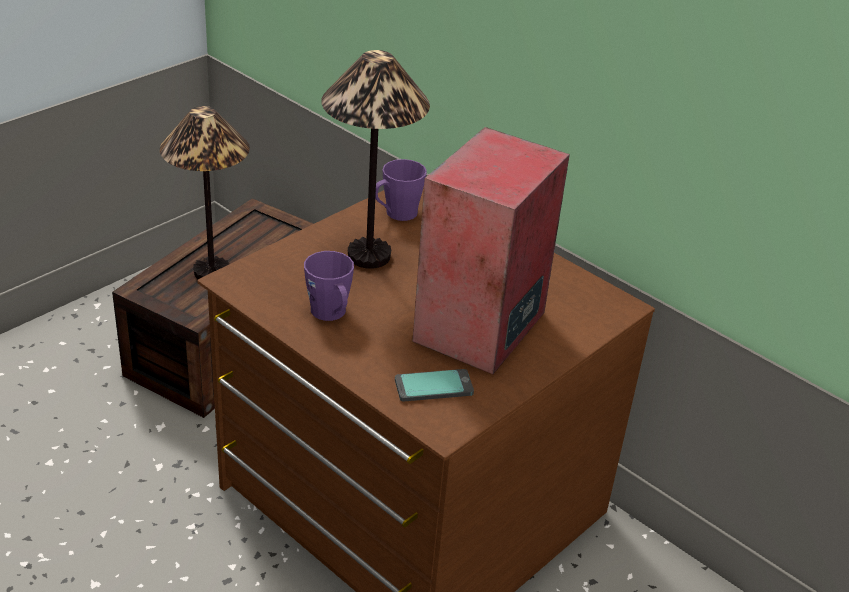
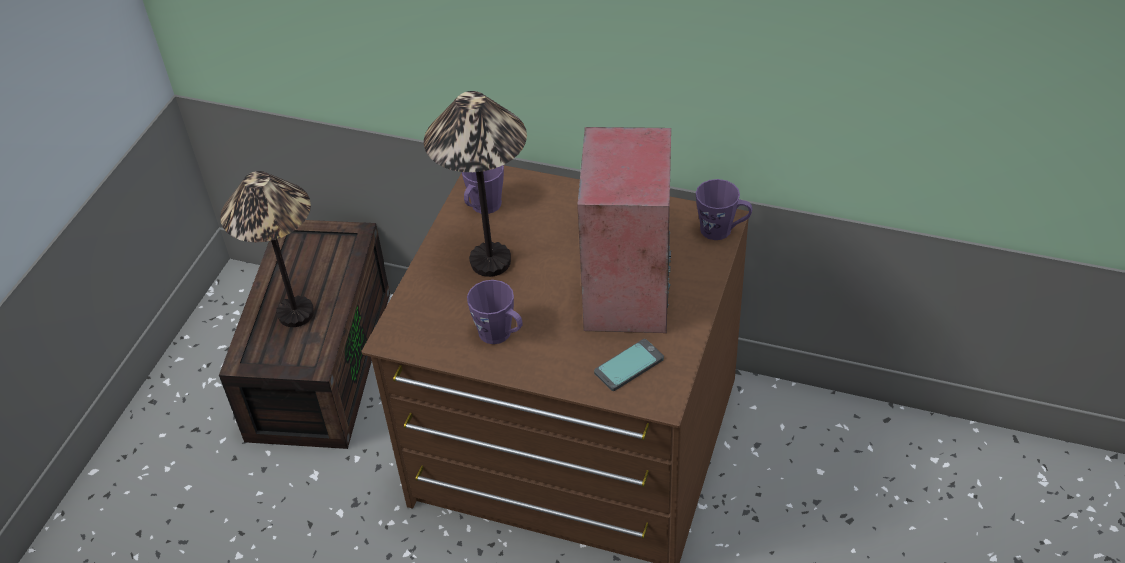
camera: 20 degrees left, 10 degrees up
(614, 313) = (722, 230): none -> purple mug

